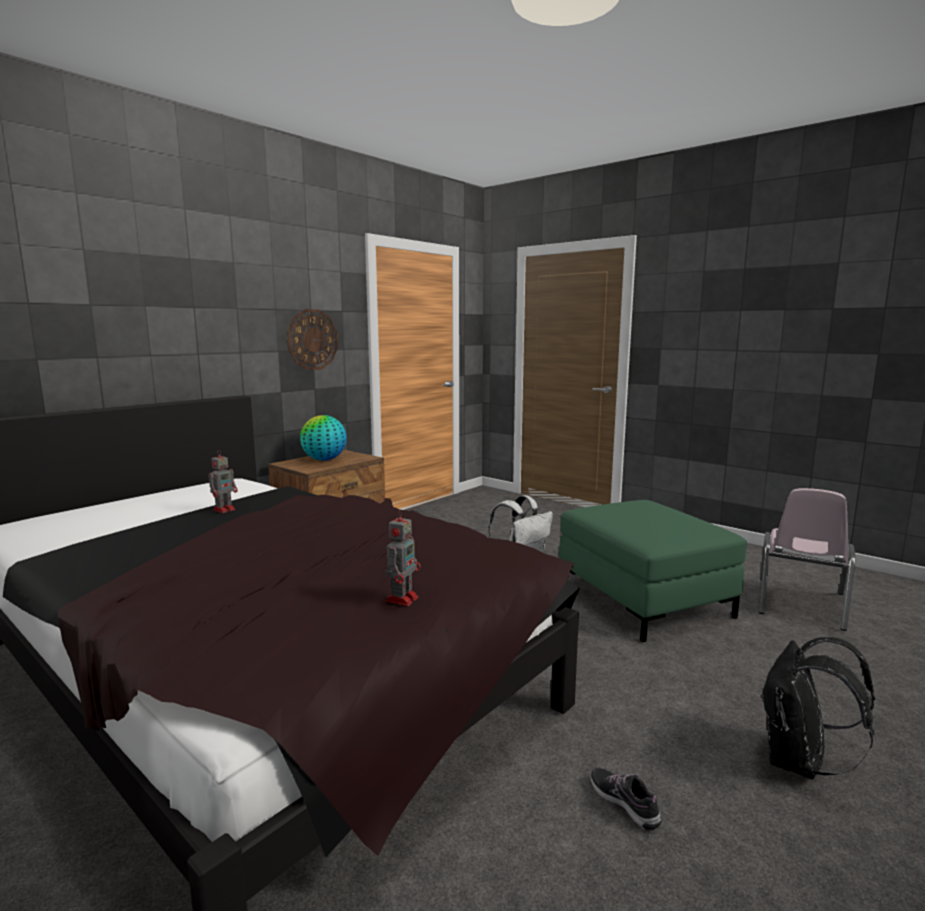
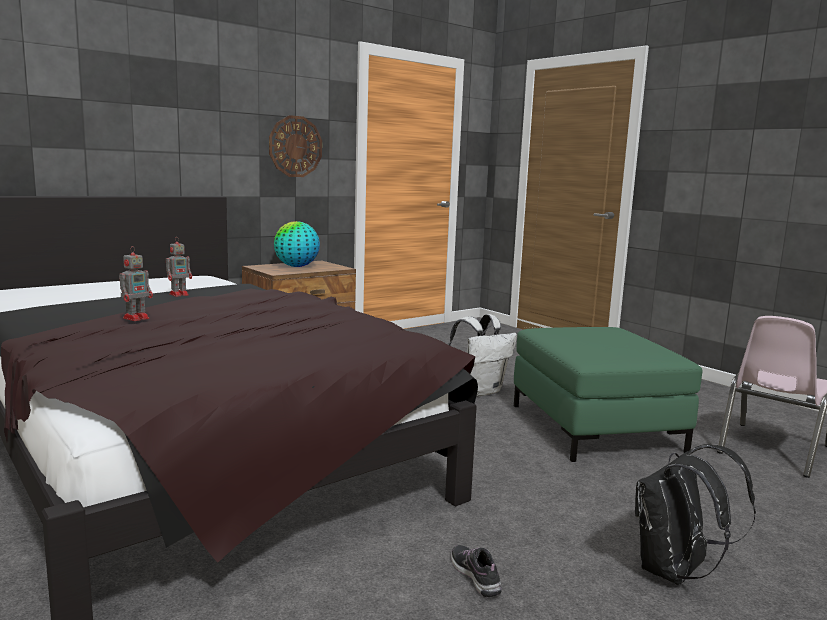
camera: 10 degrees right, 0 degrees up
(402, 598) = (286, 360): toy robot -> toy robot (137, 318)

